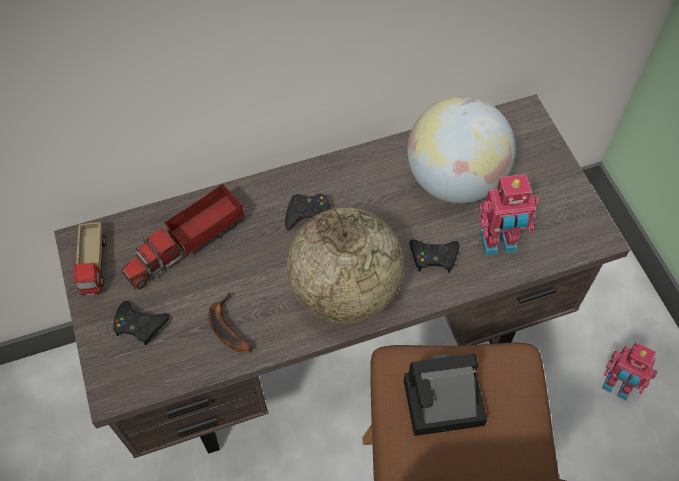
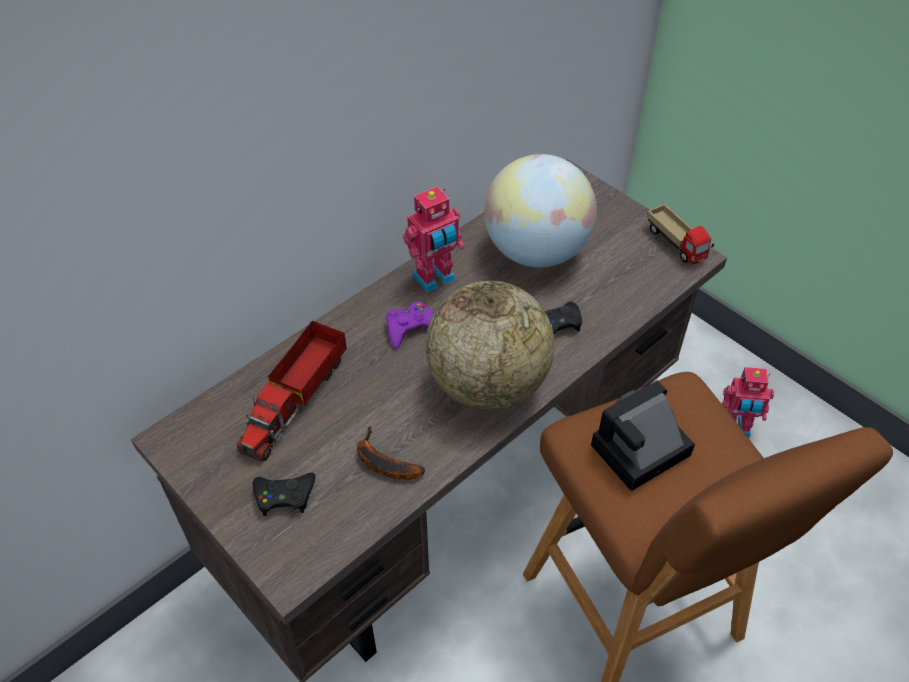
camera: 25 degrees left, 10 degrees down
(95, 265) = (199, 456): toy truck -> toy truck (676, 244)
(309, 215) = (411, 328): black game controller -> purple game controller
(498, 243) = (609, 291): toy robot -> toy robot (435, 279)

